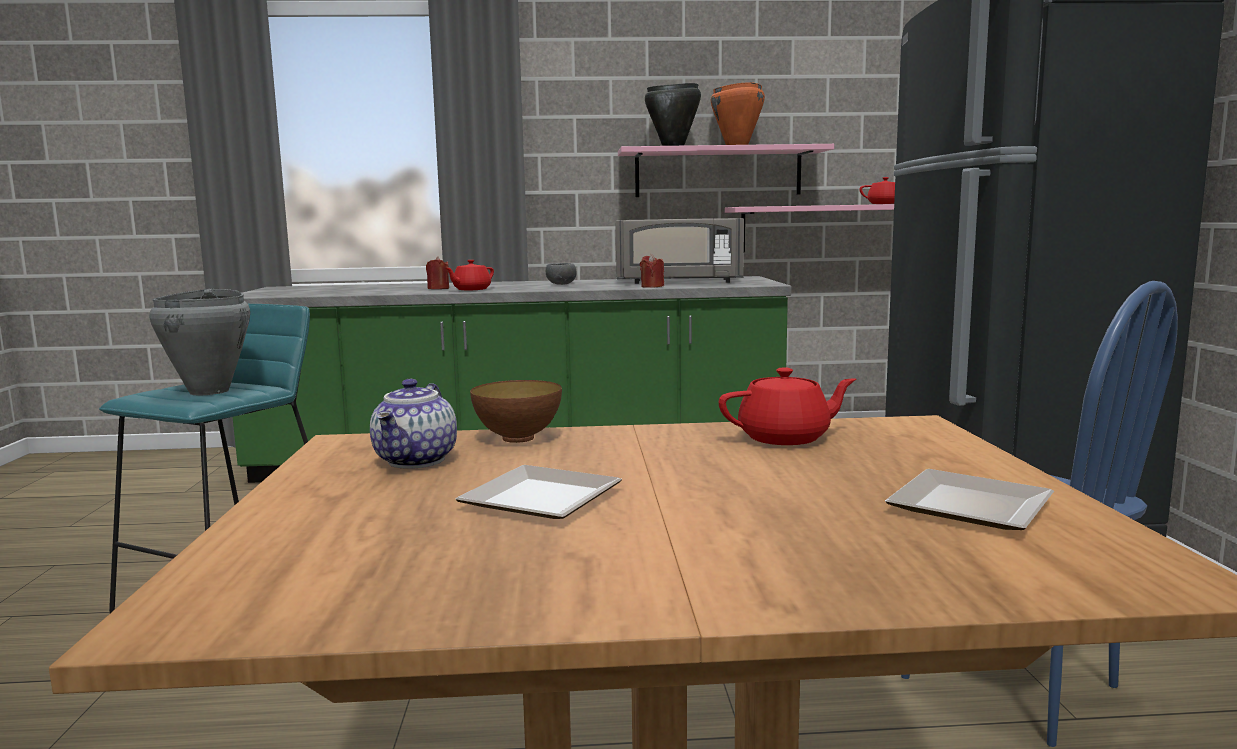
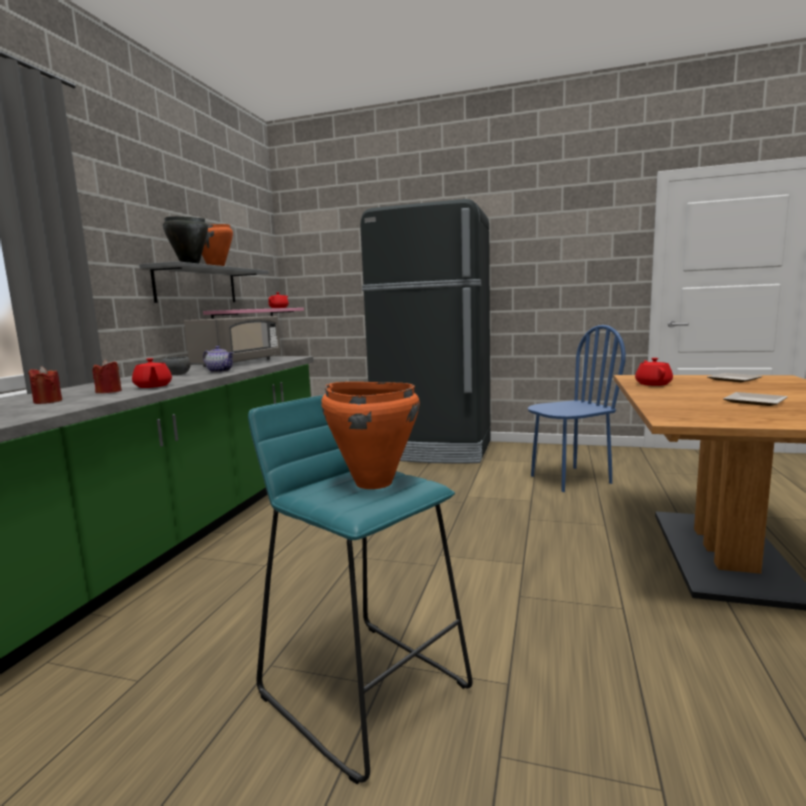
camera: 70 degrees left, 0 degrees up
(210, 391) = (373, 482): grey cooking pot -> orange cooking pot
(417, 461) = (705, 412): teapot -> teapot (220, 371)
(518, 438) = (658, 403): bowl -> none
(652, 286) = (257, 365): red candle -> red candle (48, 401)
(718, 172) = (197, 285): pink shelf -> grey shelf

